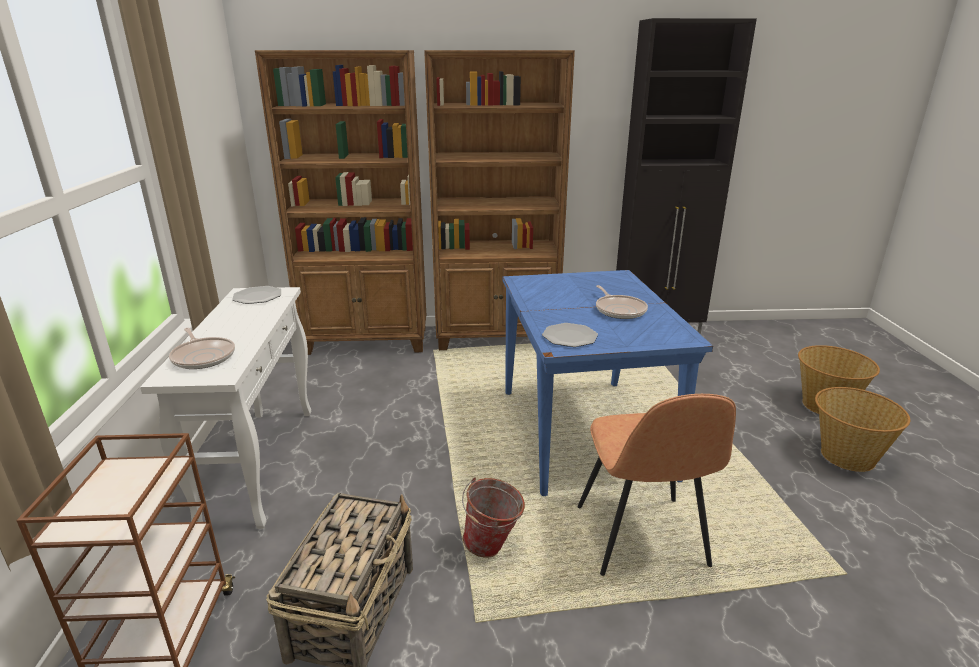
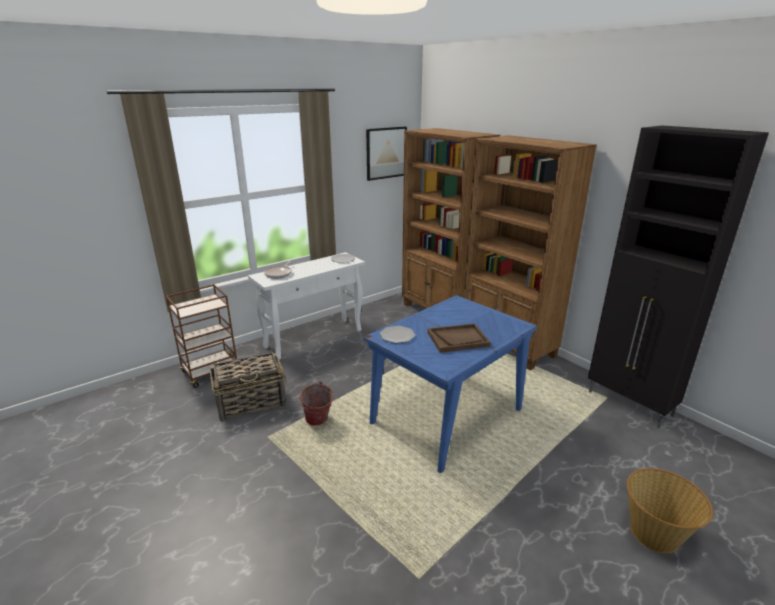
camera: 55 degrees right, 0 degrees up
(211, 97) = (386, 153): none -> picture
(619, 310) = (458, 339): frying pan -> brown tray
(641, 538) = (369, 471): brown chair -> none
(846, 456) = (581, 560): basket -> none

